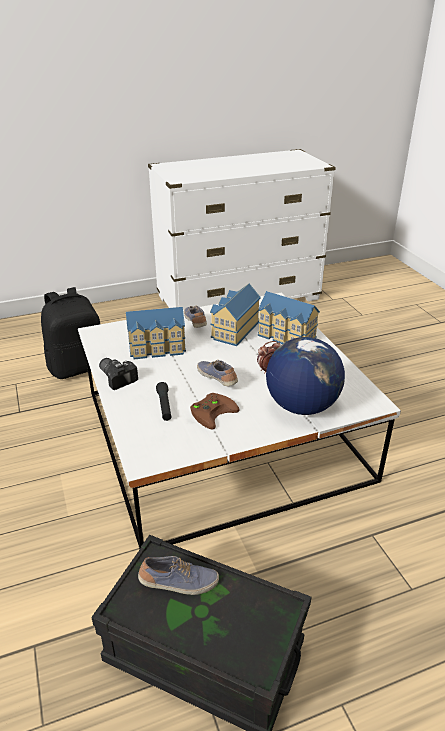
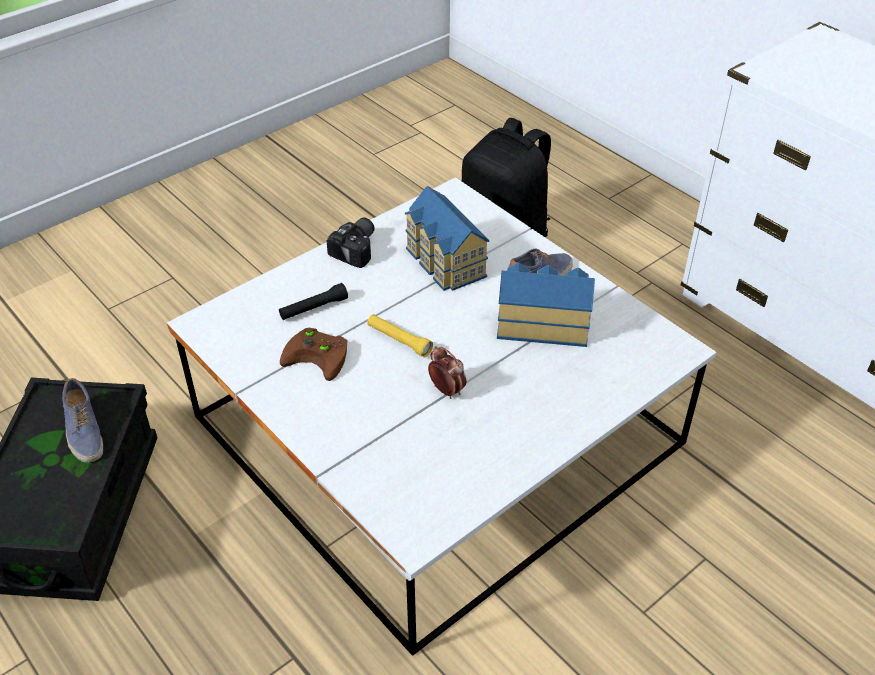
camera: 70 degrees right, 10 degrees up
(217, 378) = (399, 340): shoe -> yellow flashlight
(285, 337) = (559, 389): toy house -> none
(301, 406) = (369, 446): globe -> none

